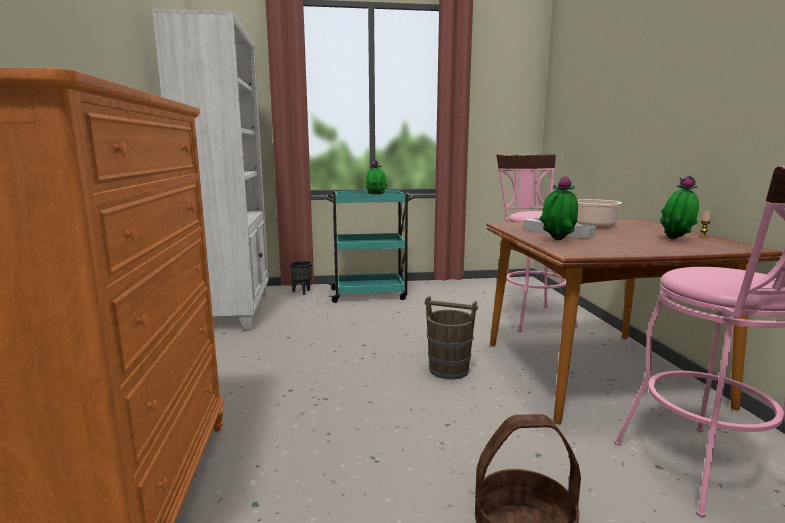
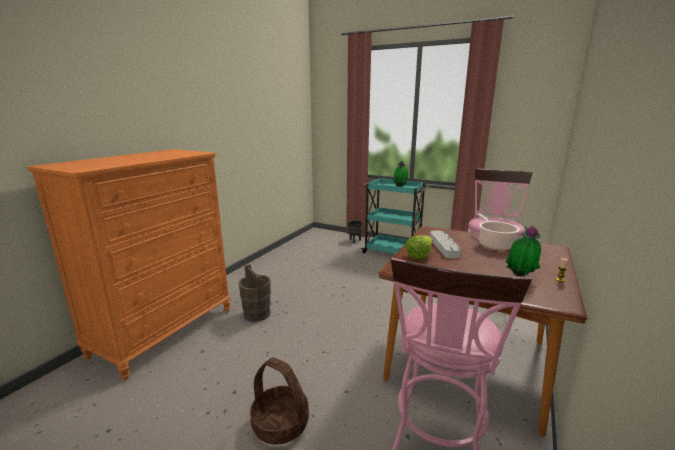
camera: 35 degrees right, 5 degrees up
(233, 310) = (306, 244): white bookcase -> none
(449, 370) = (369, 320): brown bucket -> brown bucket (257, 314)
(557, 240) = (419, 255): potted plant -> lettuce

